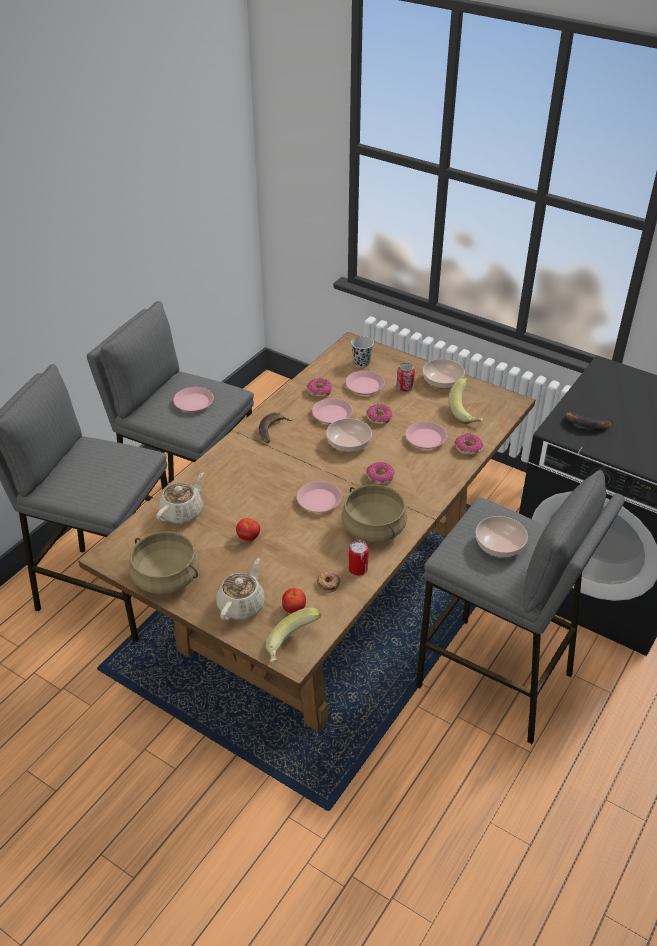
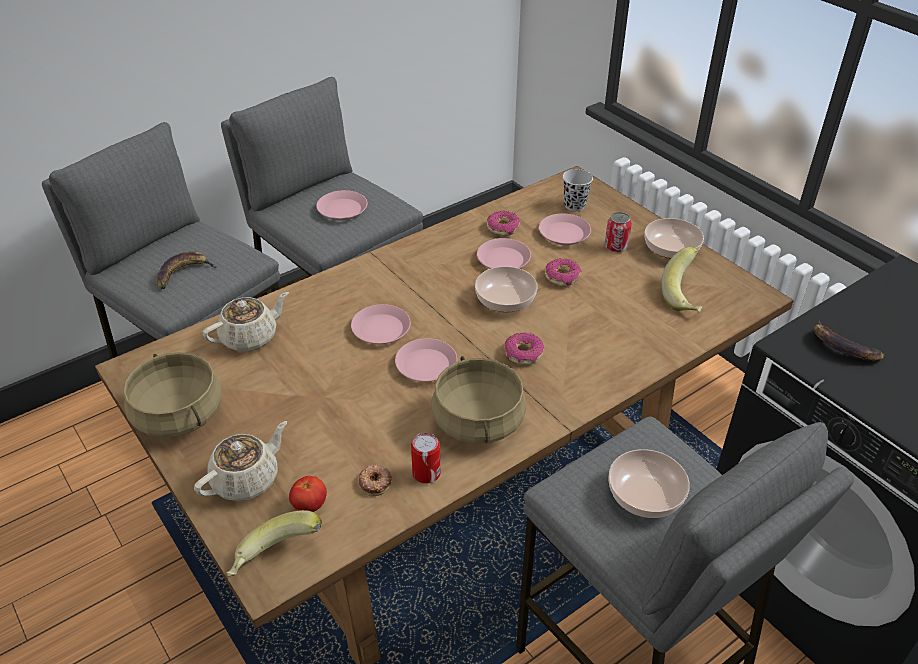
camera: 20 degrees right, 0 degrees up
(248, 537) = (310, 390): tomato -> none
(272, 429) = (418, 261): banana -> banana (183, 273)
(425, 438) = (611, 317): pink plate -> pink plate (381, 329)
(468, 448) = (665, 344): donut -> none

